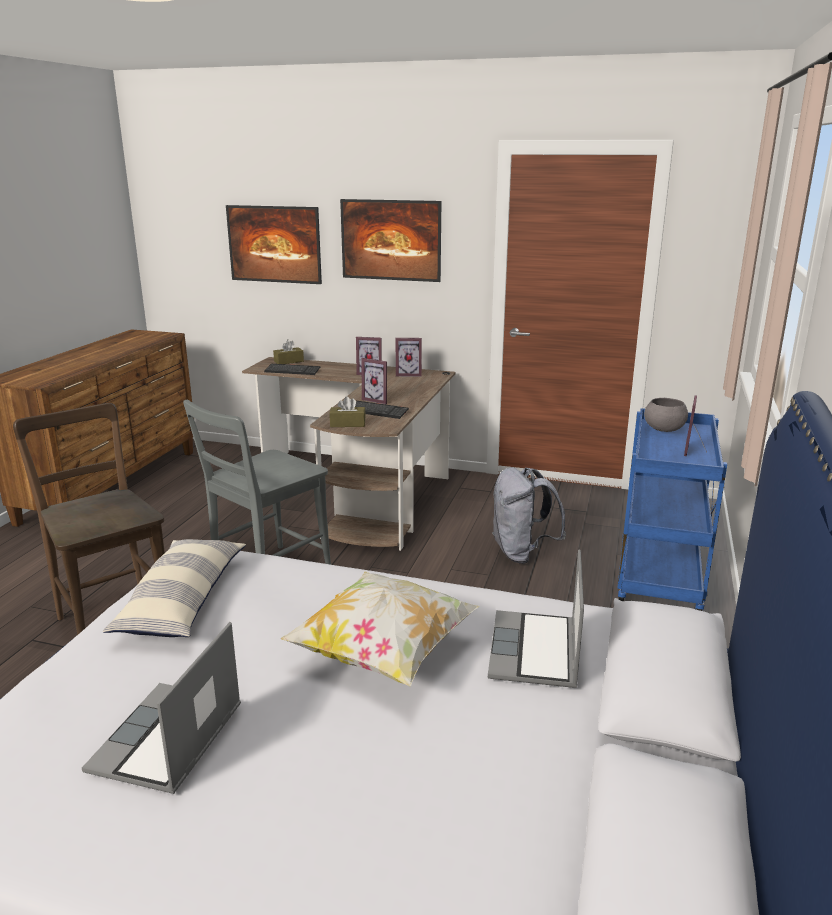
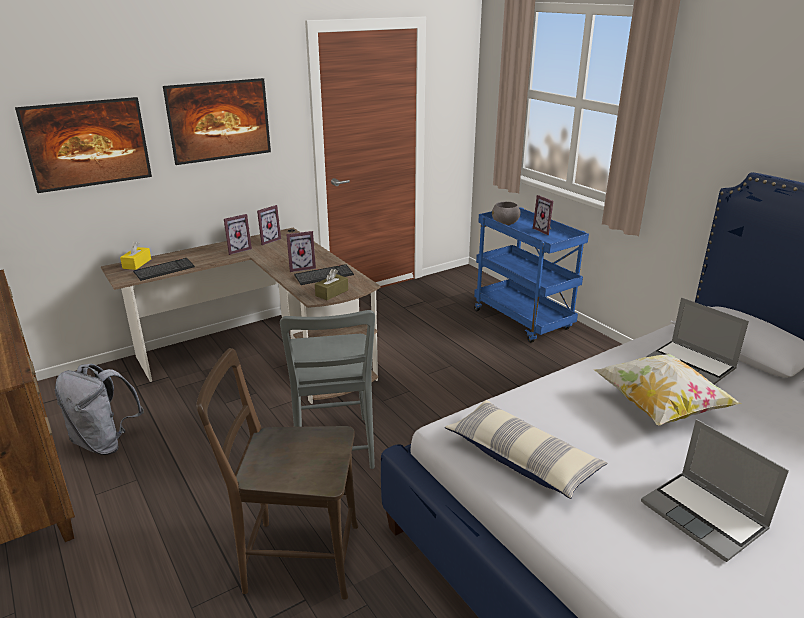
camera: 50 degrees left, 5 degrees up
(289, 361) = (137, 264): brown tissue box -> yellow tissue box
(522, 553) = (442, 343): grey backpack -> grey backpack (105, 442)

